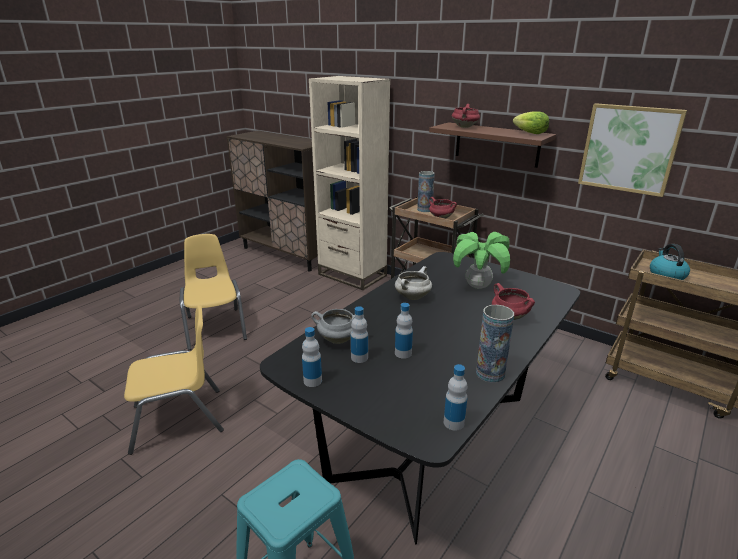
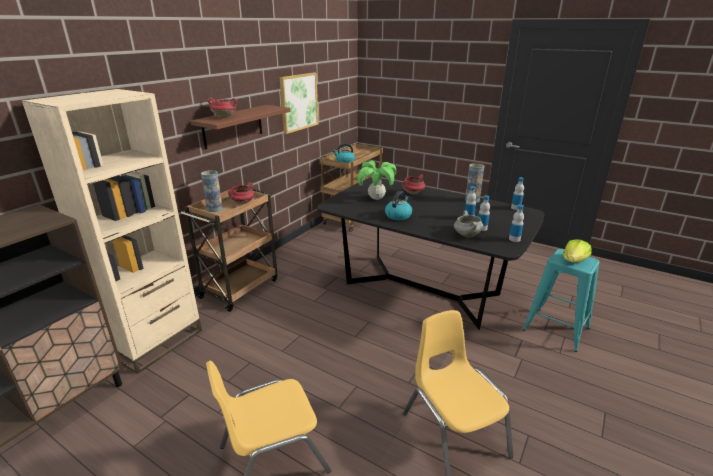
camera: 95 degrees left, 0 degrees up
(412, 296) = (398, 215): white cooking pot -> kettle
(530, 133) = (262, 107): lettuce -> lettuce (574, 261)

